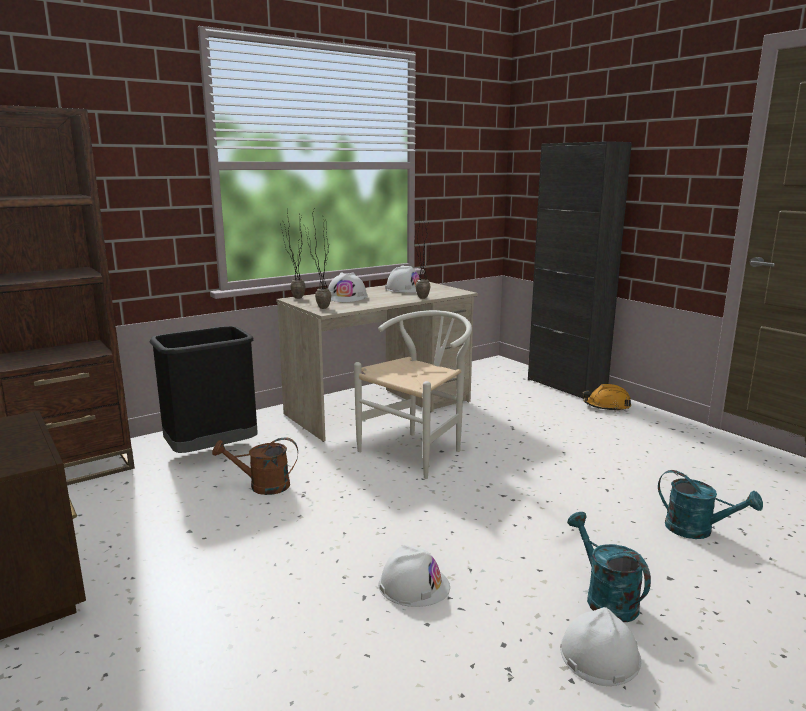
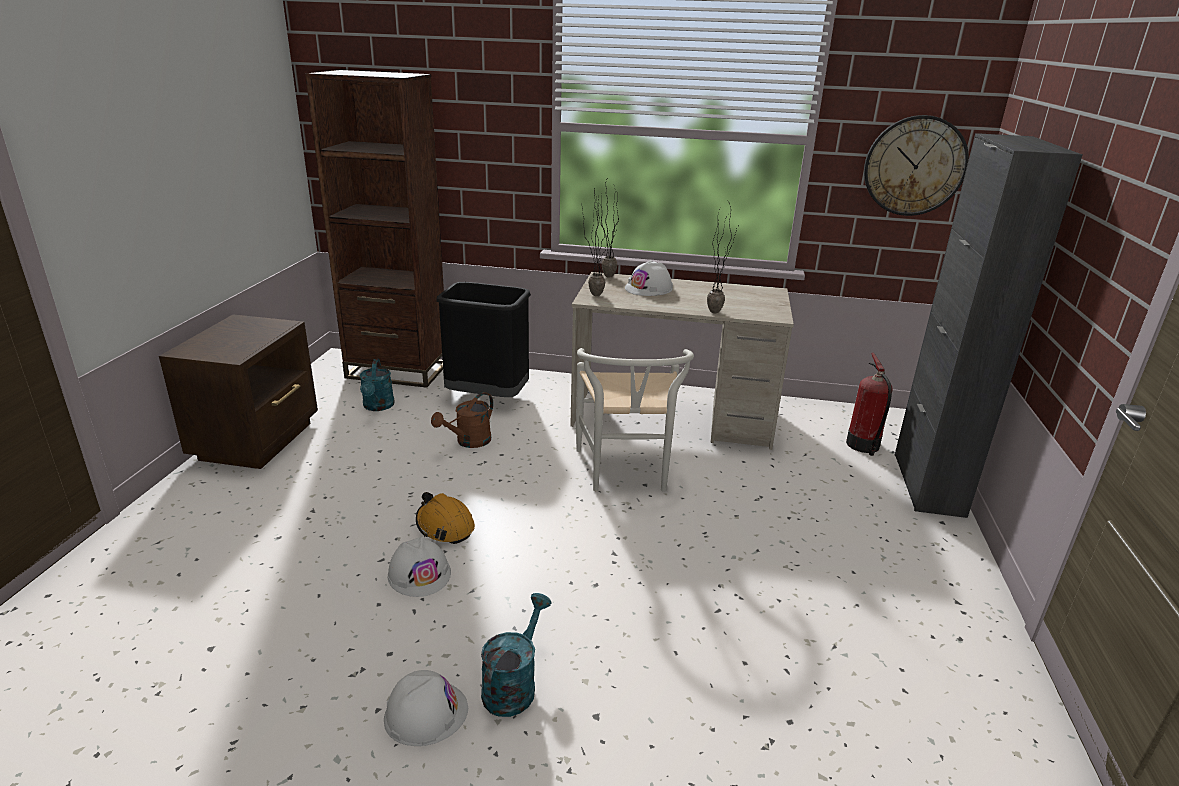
camera: 45 degrees right, 10 degrees up
(262, 486) = (469, 442): brown watering can -> brown watering can turned 90 degrees counterclockwise
(405, 289) = (731, 295): white hard hat -> none
(418, 450) = (626, 473): white chair -> white chair turned 90 degrees clockwise
(471, 179) = (914, 166): none -> wall clock
(506, 381) = (863, 445): none -> fire extinguisher
(607, 406) = (927, 532): orange hard hat -> orange hard hat (445, 526)
(697, 530) = (719, 706): turquoise watering can -> turquoise watering can (378, 407)

